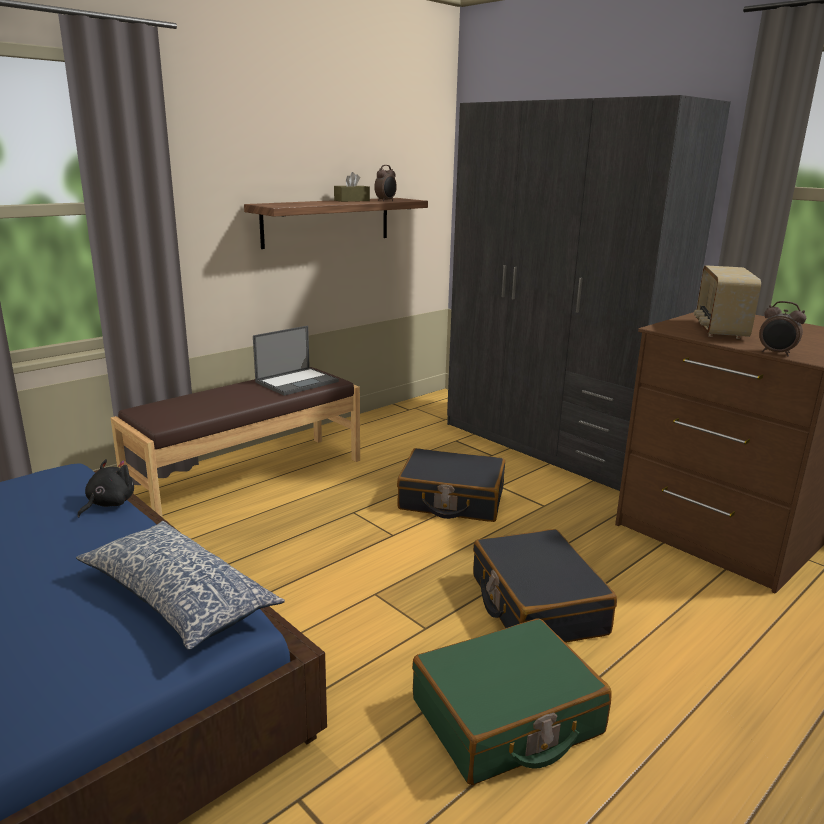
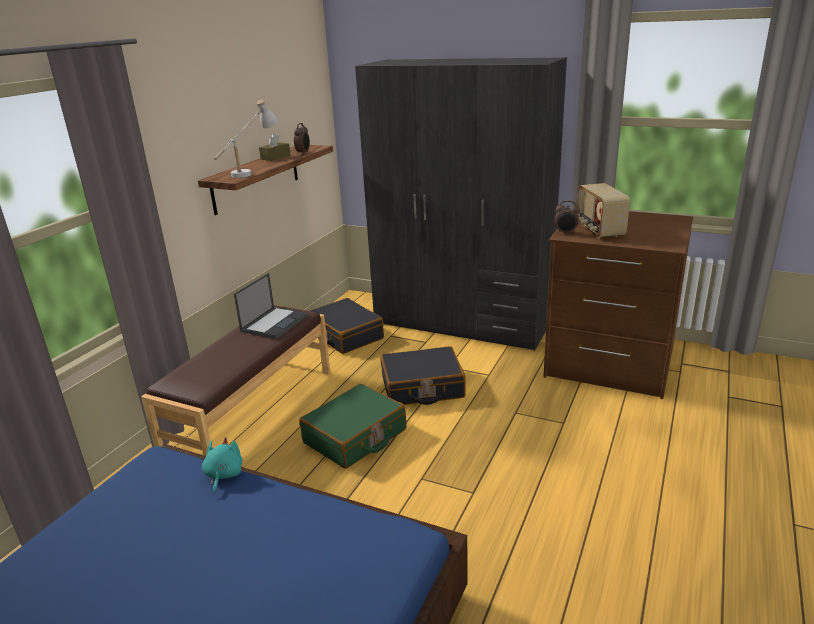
camera: 20 degrees left, 5 degrees up
(108, 504) = (223, 475): black plush toy -> turquoise plush toy
(177, 599) = (355, 533): pillow -> none
(305, 204) = (251, 172): none -> white table lamp
(507, 718) = (564, 536): green suitcase -> green suitcase (355, 437)
(536, 604) = (531, 452): black suitcase -> black suitcase (345, 335)
(776, 353) = (648, 246): alarm clock -> alarm clock (565, 233)

